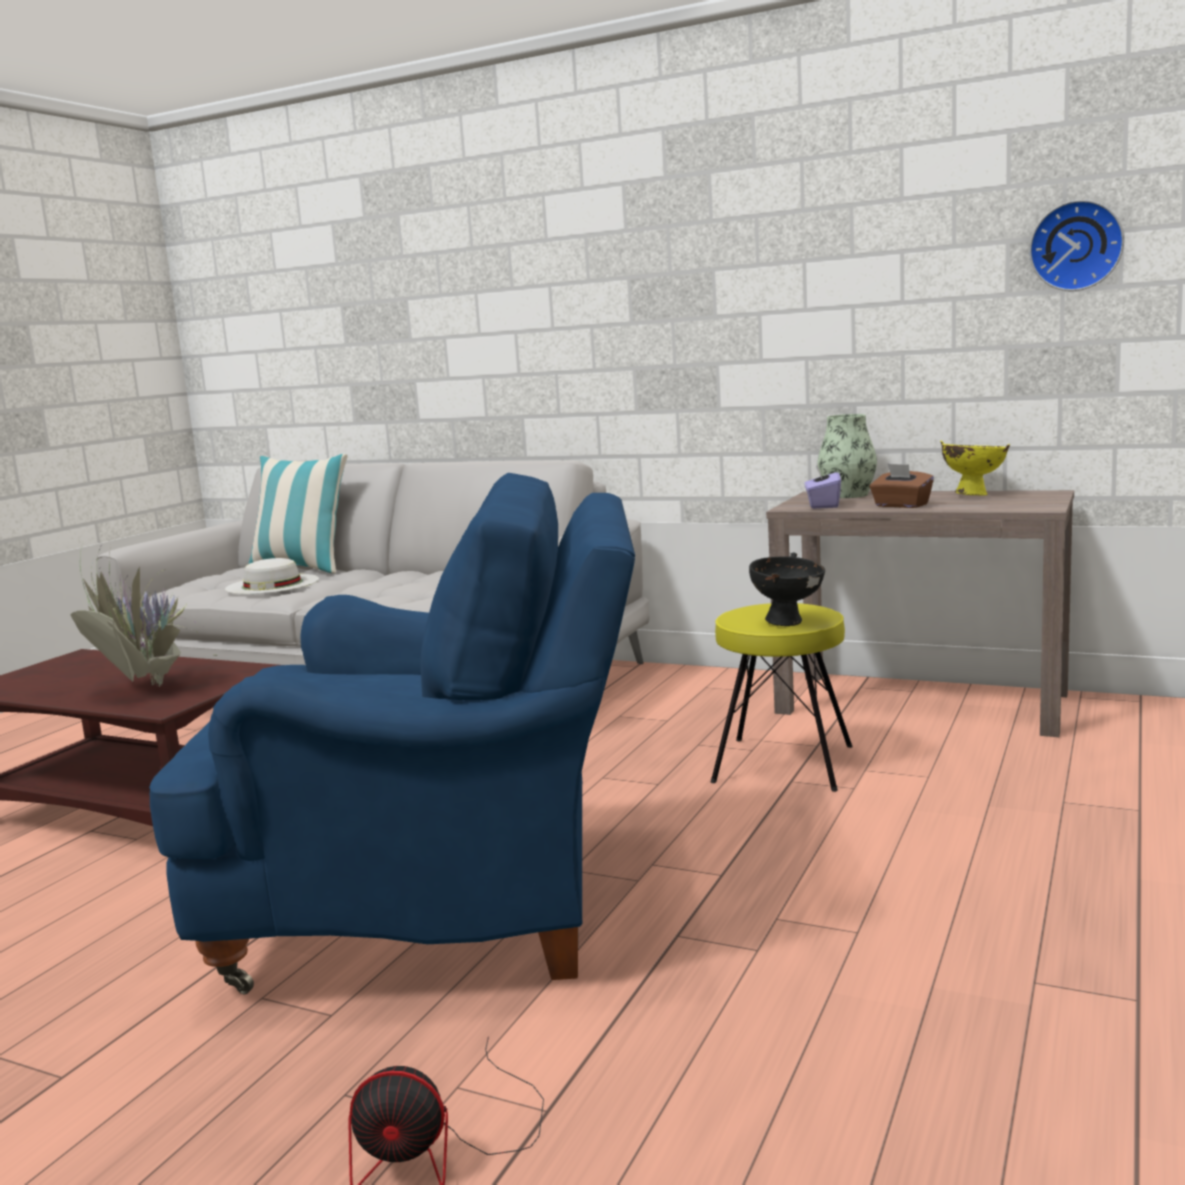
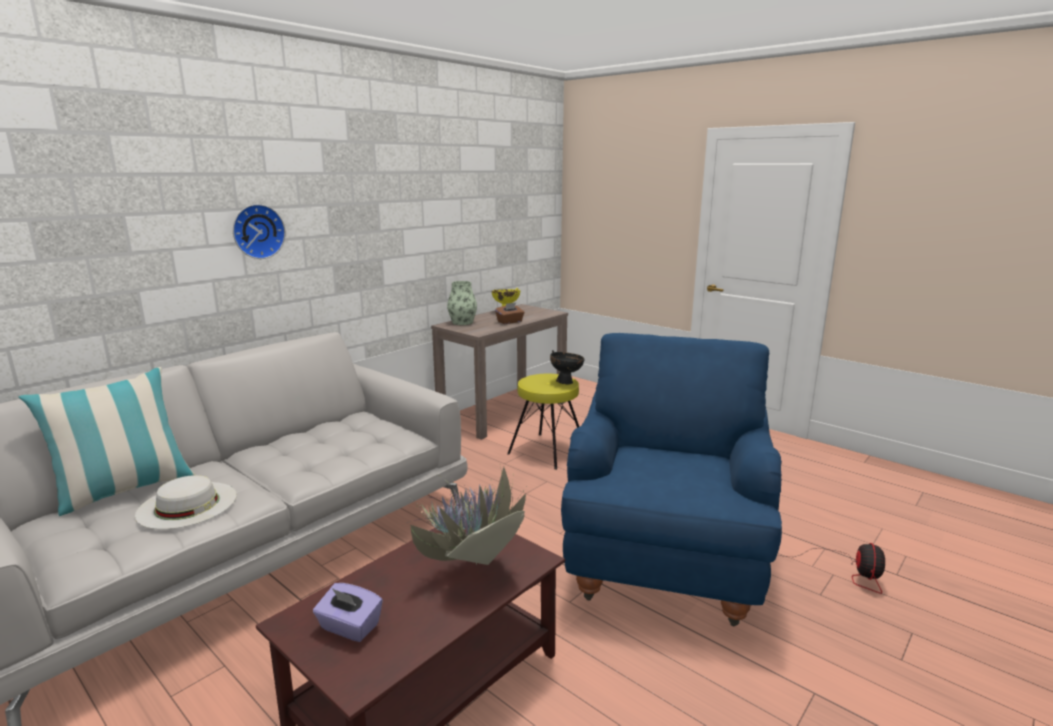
camera: 75 degrees left, 5 degrees up
(822, 505) = (483, 329): purple tissue box -> purple tissue box (349, 627)
(1076, 246) = (517, 200): wall clock -> wall clock (257, 231)

